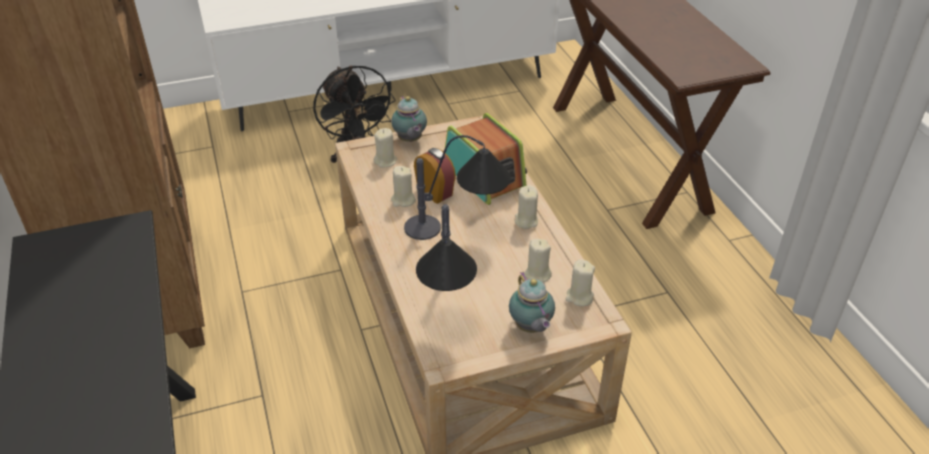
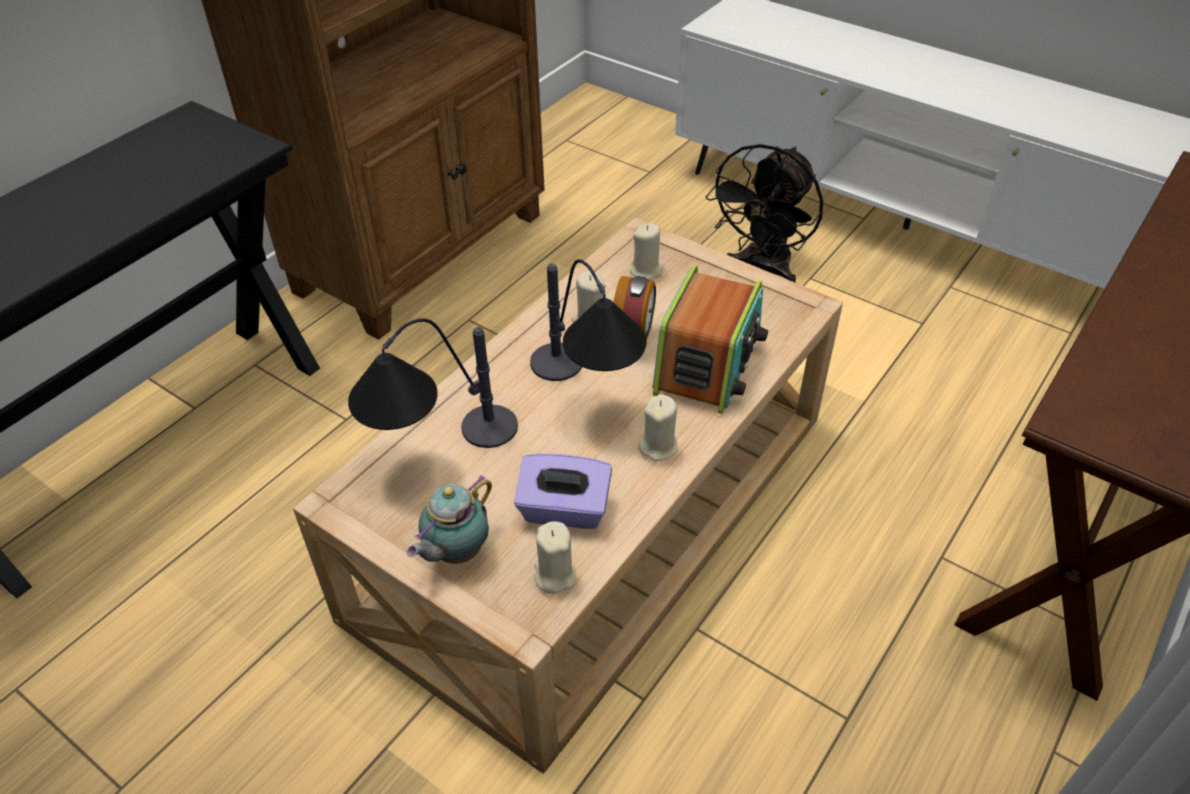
camera: 55 degrees right, 5 degrees up
(410, 140) = (705, 267): teapot -> none
(537, 275) = (564, 510): beige candle -> purple tissue box

